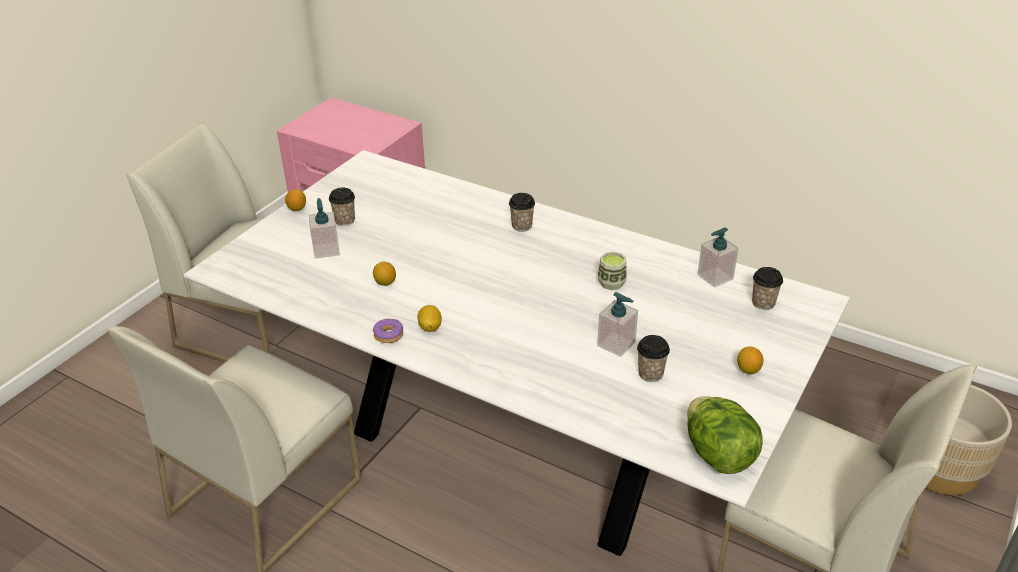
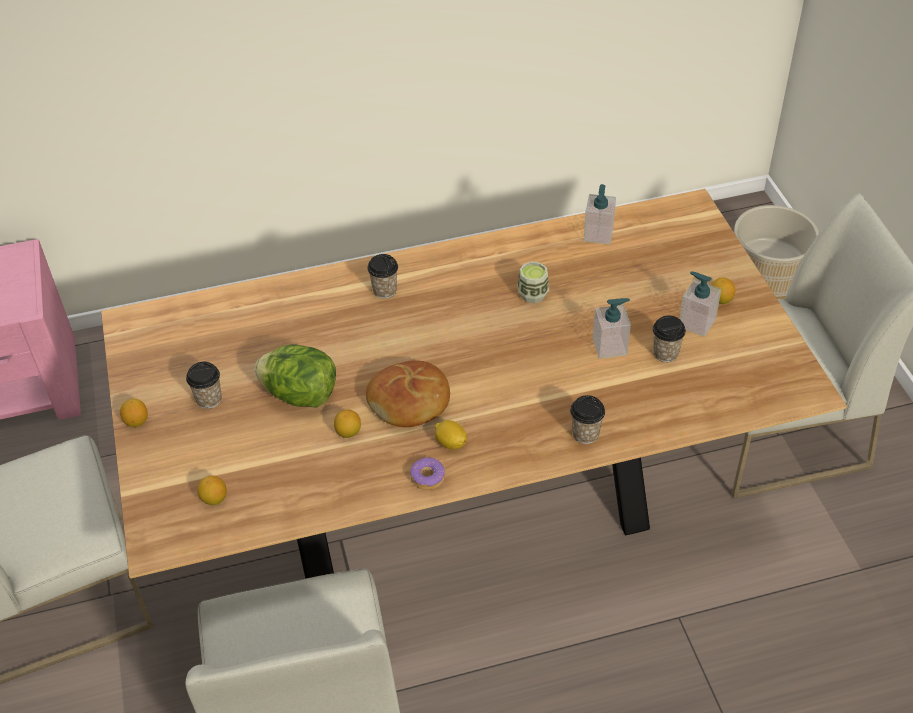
camera: 45 degrees left, 10 degrees up
(272, 267) = (214, 499): none -> lemon
(326, 250) = (240, 442): soap dispenser -> soap dispenser (696, 323)
(442, 291) = (410, 403): none -> bread
(511, 446) = (462, 510): white dining table -> brown dining table
(718, 455) = (787, 382): lettuce -> lettuce (300, 395)
(763, 303) = (659, 235): cup -> cup (585, 434)

